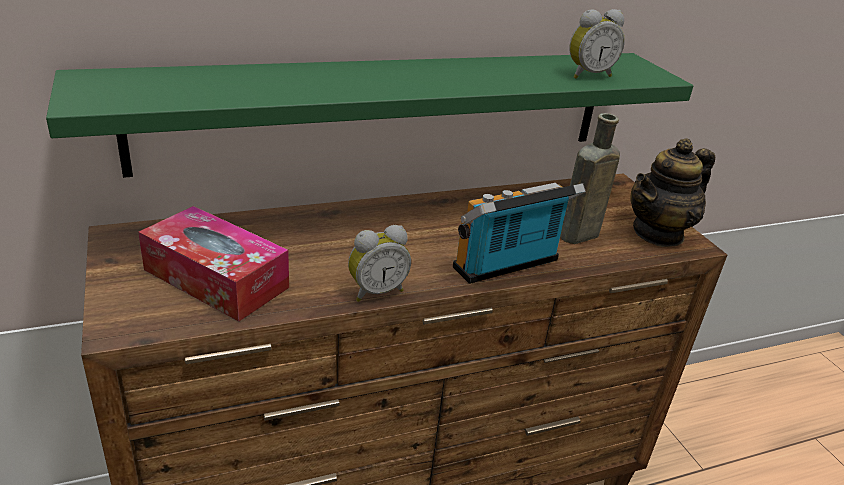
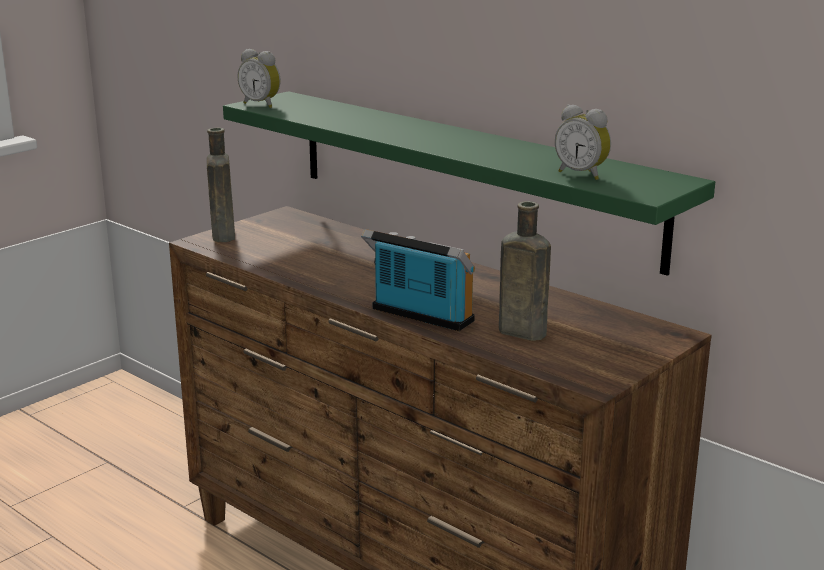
camera: 65 degrees right, 10 degrees down
(123, 301) = (223, 234): none -> brown bottle
(216, 278) = (274, 246): tissue box -> none
(376, 291) = (320, 285): alarm clock -> alarm clock (262, 104)
(658, 233) = (590, 365): teapot -> none

